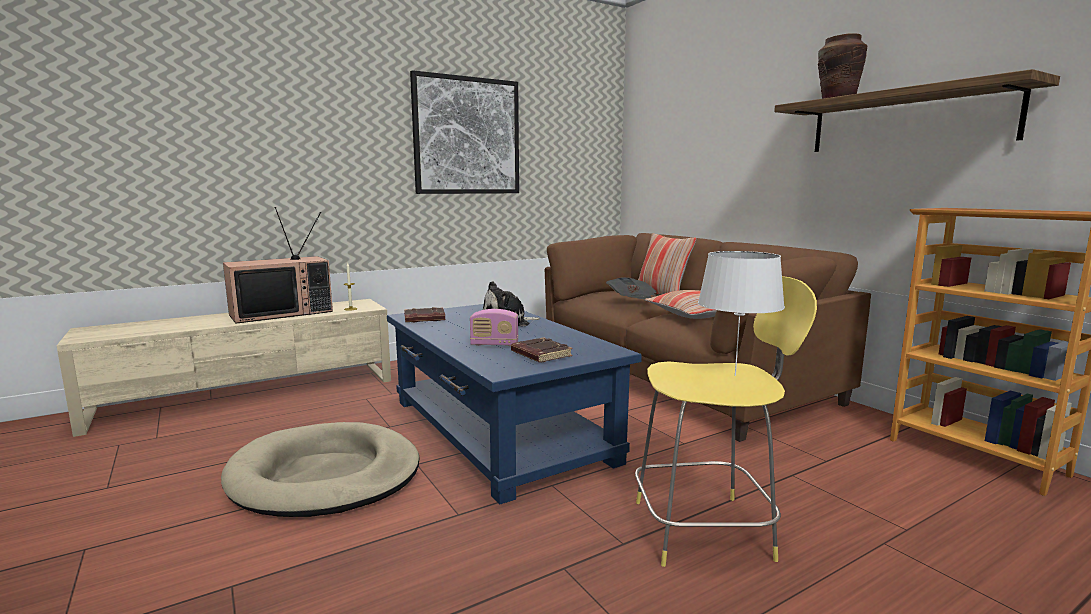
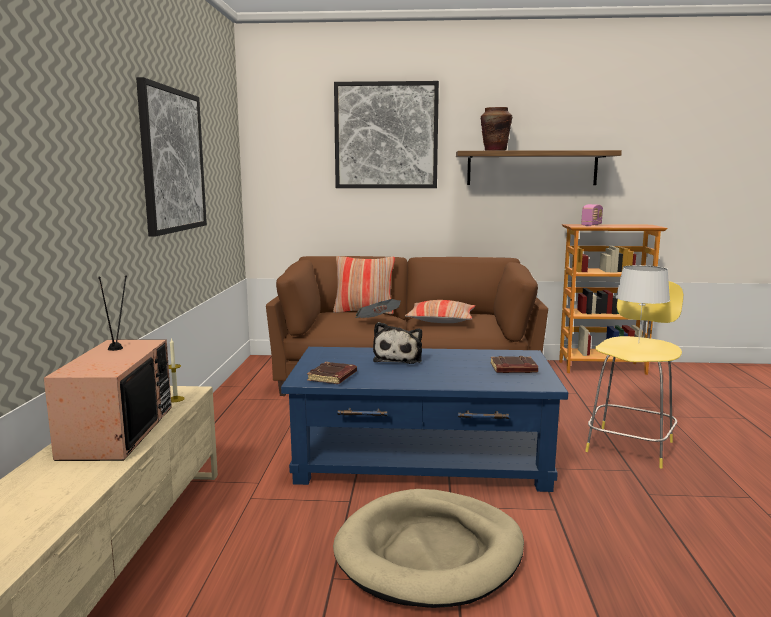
camera: 55 degrees left, 0 degrees up
(494, 344) = (465, 374): radio -> radio (591, 225)
(733, 98) = (386, 135): none -> picture

